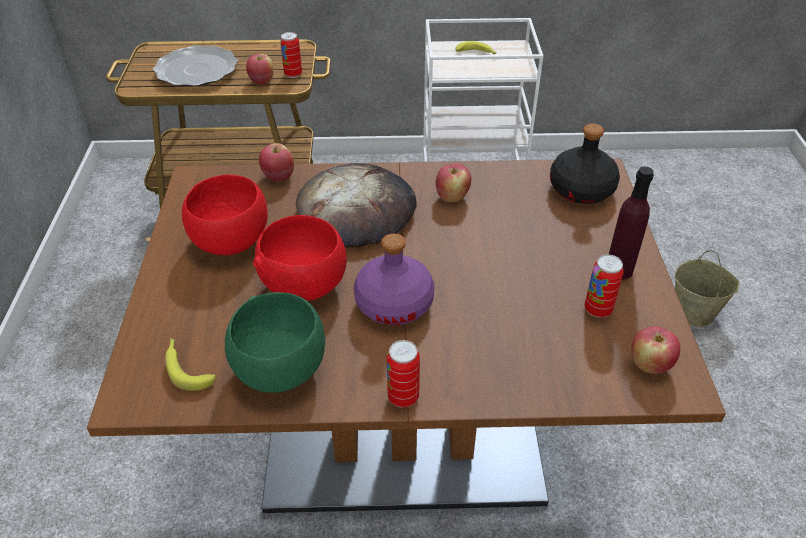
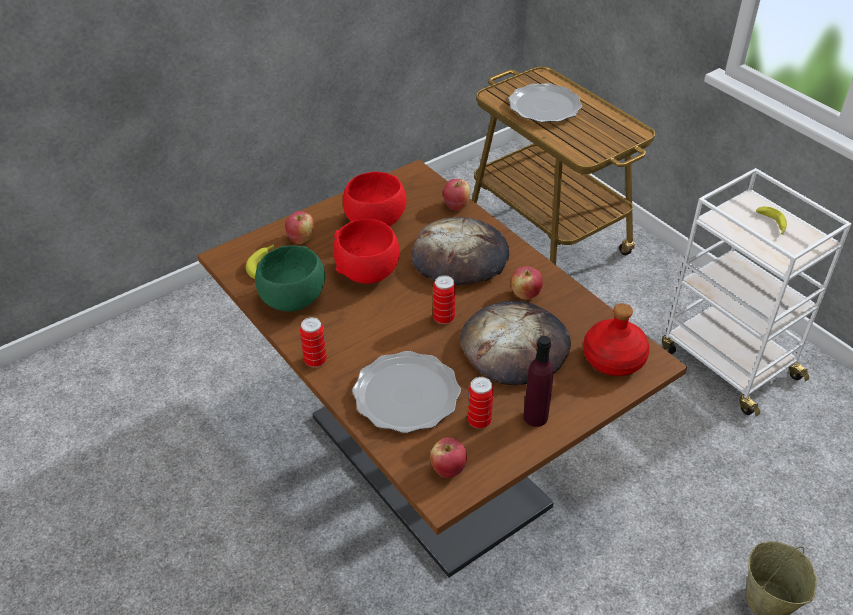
camera: 55 degrees right, 0 degrees up
(262, 82) = (571, 141): apple -> apple (301, 239)
(293, 74) = (599, 149): can -> can (444, 318)
(394, 303) = (389, 318): purple bottle -> none
(516, 237) = (514, 346): none -> bread
(520, 345) = (407, 394): none -> plate
(581, 190) = (613, 359): black bottle -> red bottle

